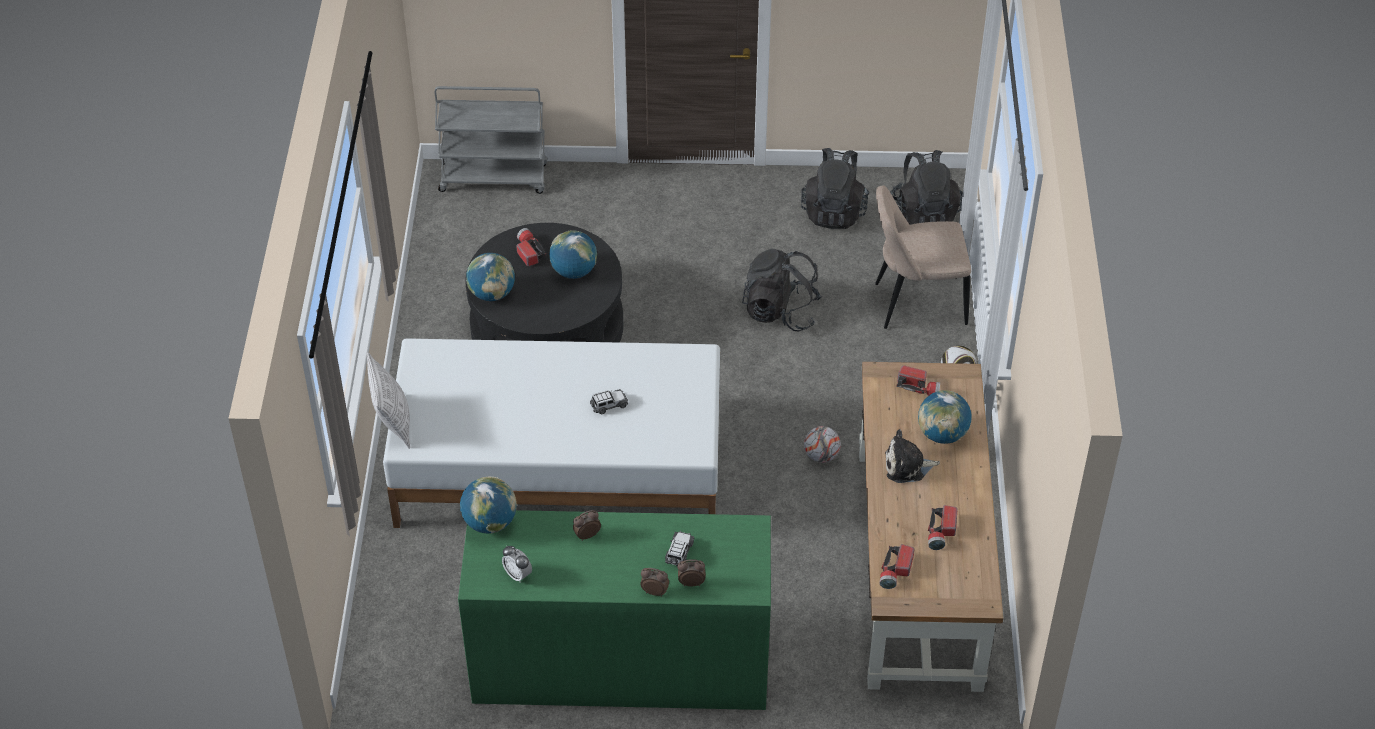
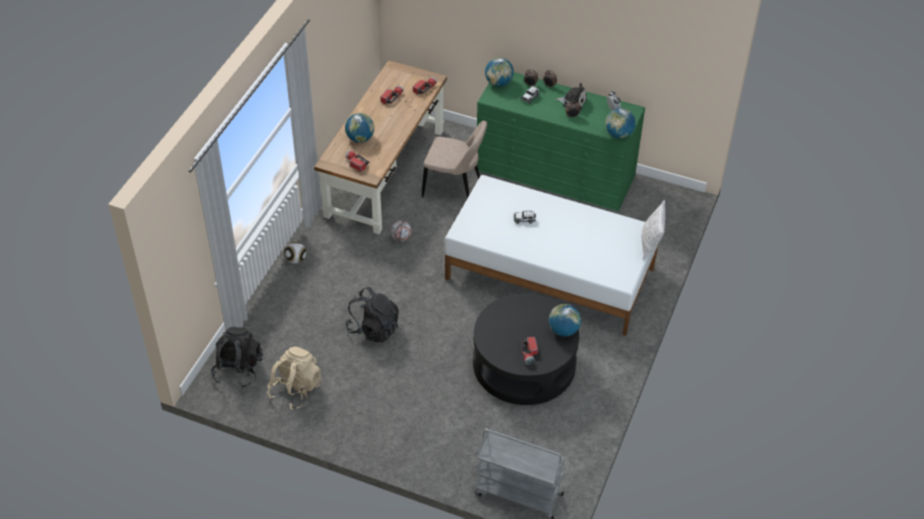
camera: 160 degrees left, 0 degrees up
(574, 271) = (505, 330): globe -> globe (498, 83)
(834, 211) = (295, 389): black backpack -> beige backpack
(907, 466) = (388, 129): plush toy -> plush toy (572, 101)
(915, 304) = (288, 309): beige chair -> beige chair (454, 190)

